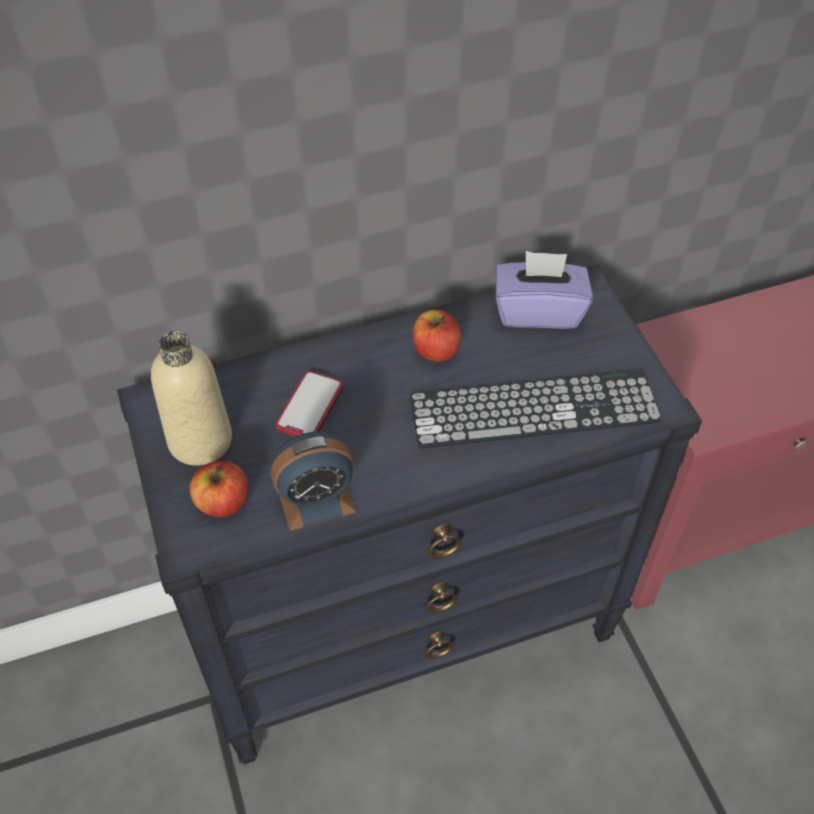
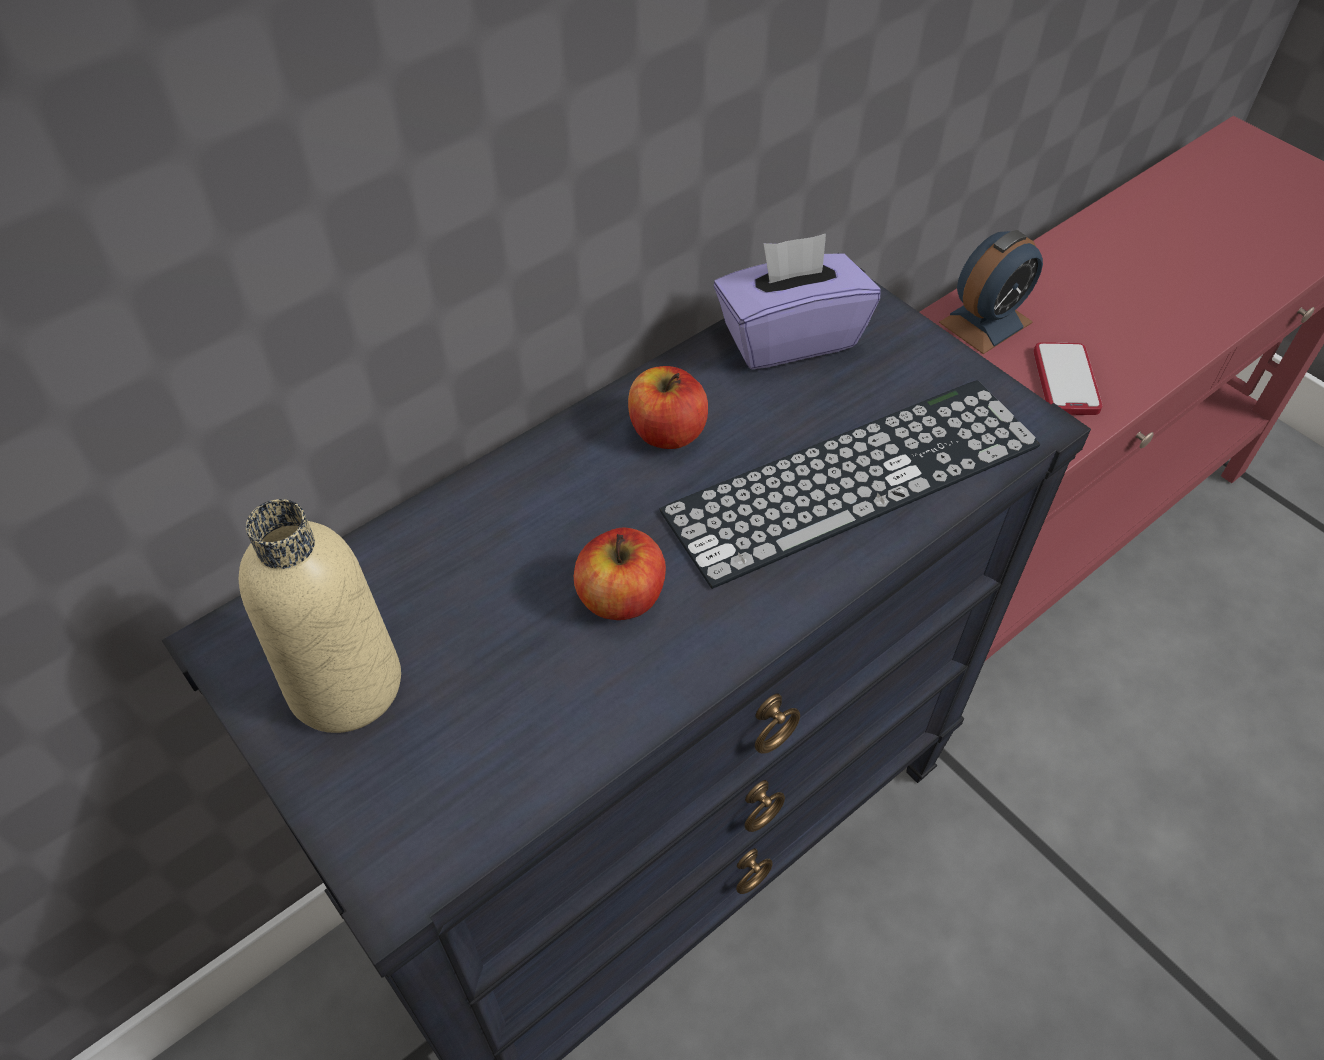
camera: 20 degrees left, 0 degrees up
(223, 502) = (428, 779): apple -> apple (621, 597)
(310, 407) = (509, 575): phone -> phone (1065, 381)
(316, 499) = (584, 724): alarm clock -> alarm clock (985, 322)

